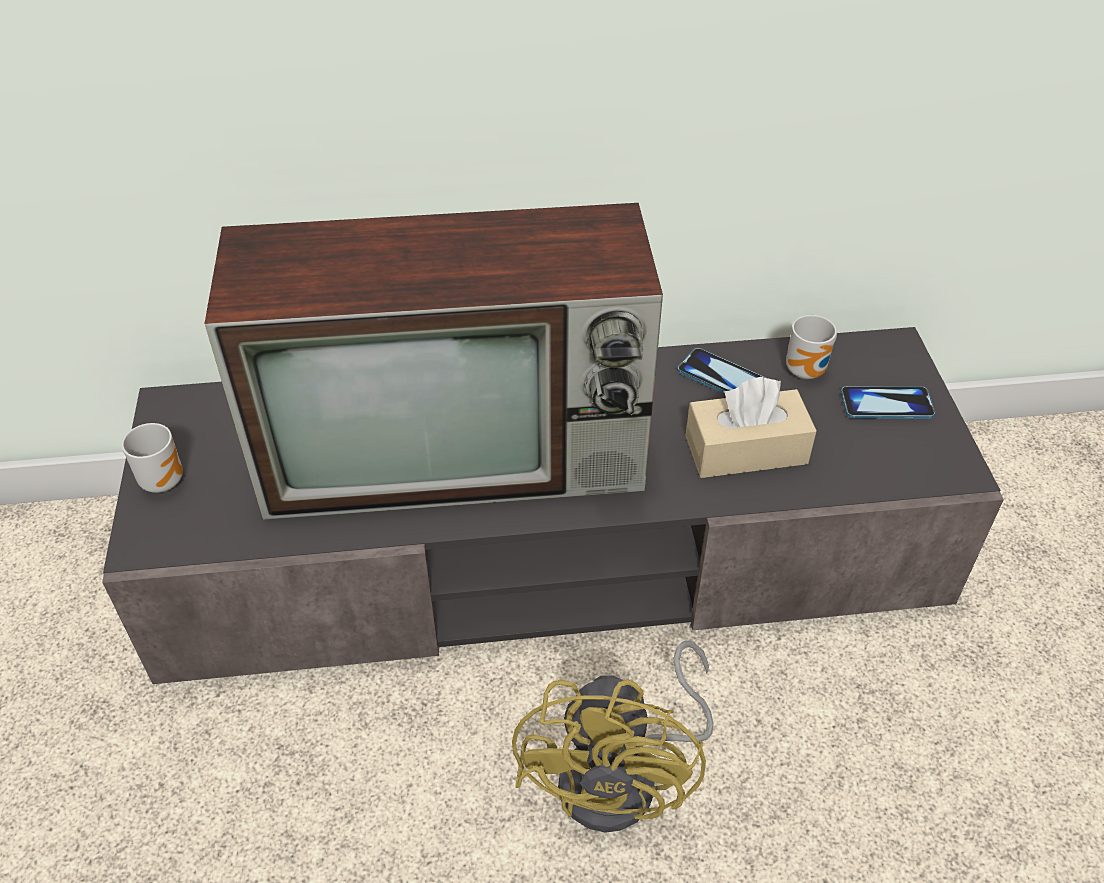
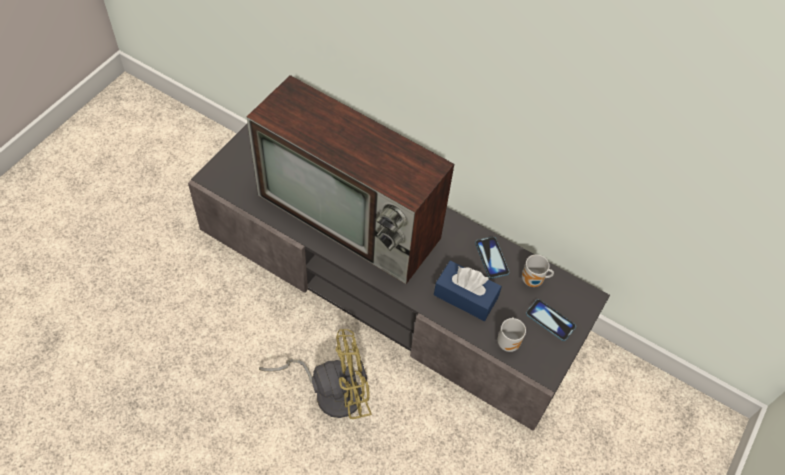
camera: 35 degrees right, 10 degrees up
(164, 479) = (239, 154): mug -> mug (509, 342)
(625, 777) = (330, 391): yellow fan -> yellow fan turned 150 degrees counterclockwise
(746, 450) = (465, 296): beige tissue box -> blue tissue box

